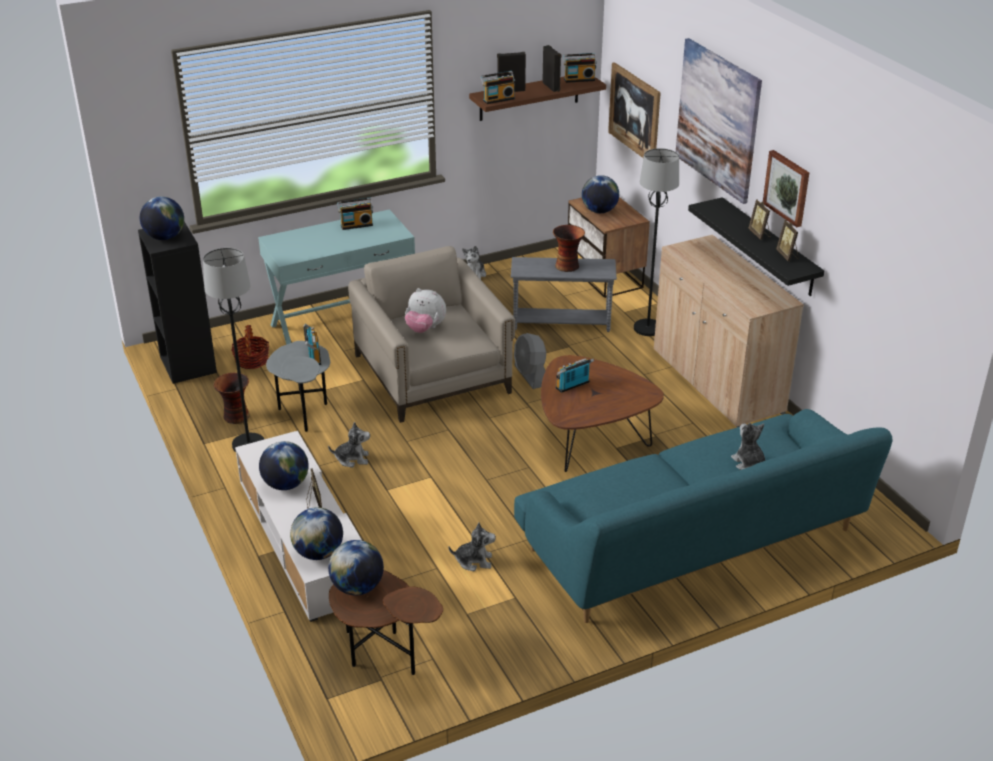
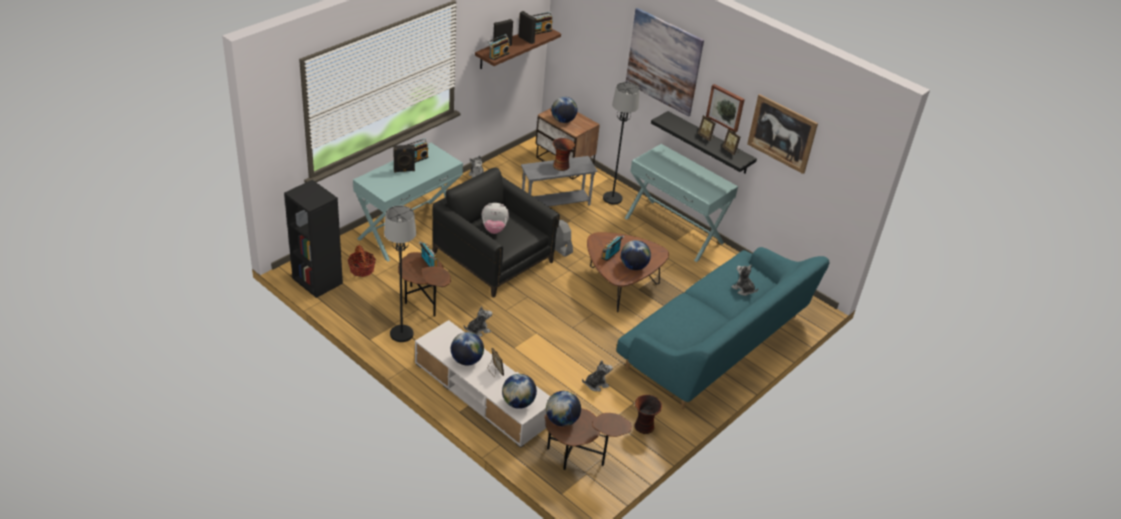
camera: 25 degrees left, 5 degrees up
(165, 237) = (309, 196): globe -> globe (633, 266)
(235, 417) = (378, 315): vase -> vase (644, 427)
(304, 412) = (424, 302): grey side table -> brown side table
(330, 236) = (404, 170): none -> black speaker
(432, 374) = (493, 257): beige armchair -> black armchair
(634, 112) = (584, 52): picture -> picture (782, 133)
(717, 381) = (674, 230): beige cabinet -> turquoise console table

